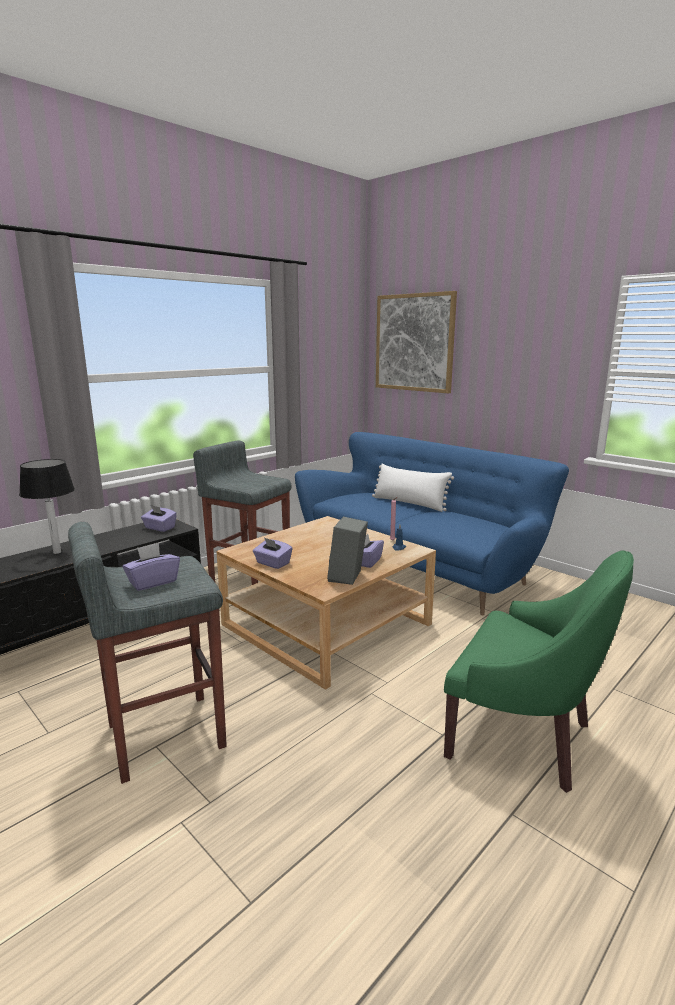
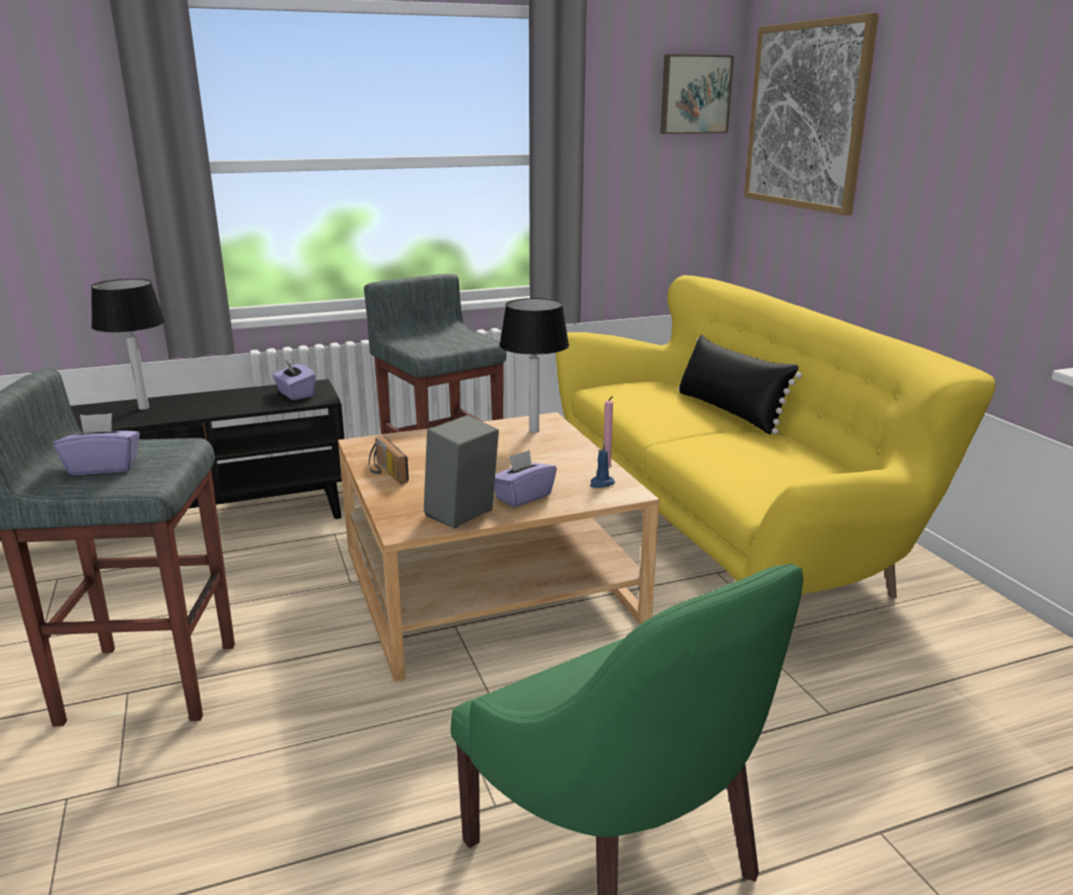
camera: 25 degrees right, 5 degrees up
(272, 563) = (385, 473): purple tissue box -> radio
(328, 527) = (534, 430): none -> table lamp
(345, 331) = (694, 94): none -> picture
(409, 503) = (729, 411): white pillow -> black pillow
(420, 566) = (727, 524): blue sofa -> yellow sofa

